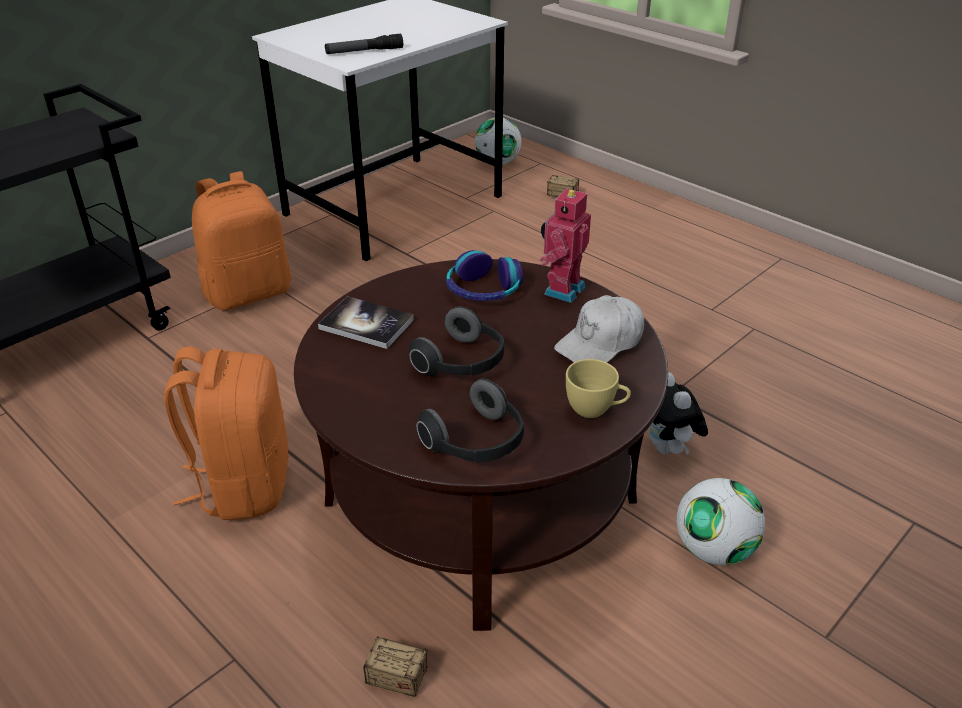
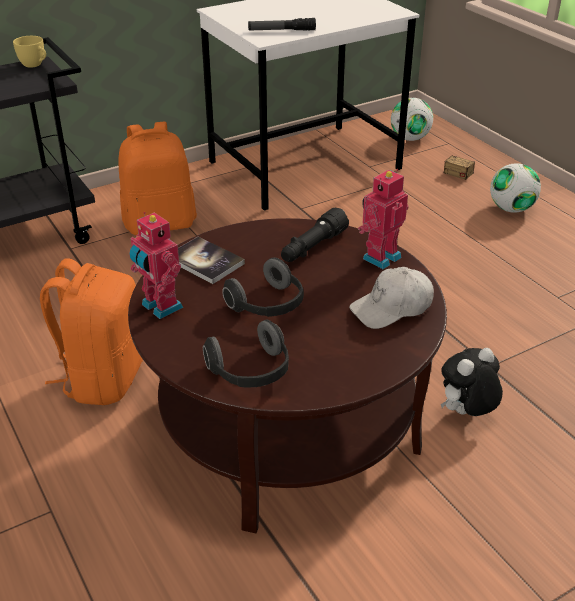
camera: 15 degrees right, 0 degrees up
(335, 386) = (160, 307): none -> toy robot
(363, 666) = (145, 538): storage box -> none
(483, 290) = (312, 247): headphones -> black flashlight
(595, 410) = (361, 362): yellow cup -> yellow cup (35, 65)
(667, 449) = (466, 413): plush toy -> plush toy turned 60 degrees clockwise
(713, 549) = (473, 508): football -> football (511, 209)

